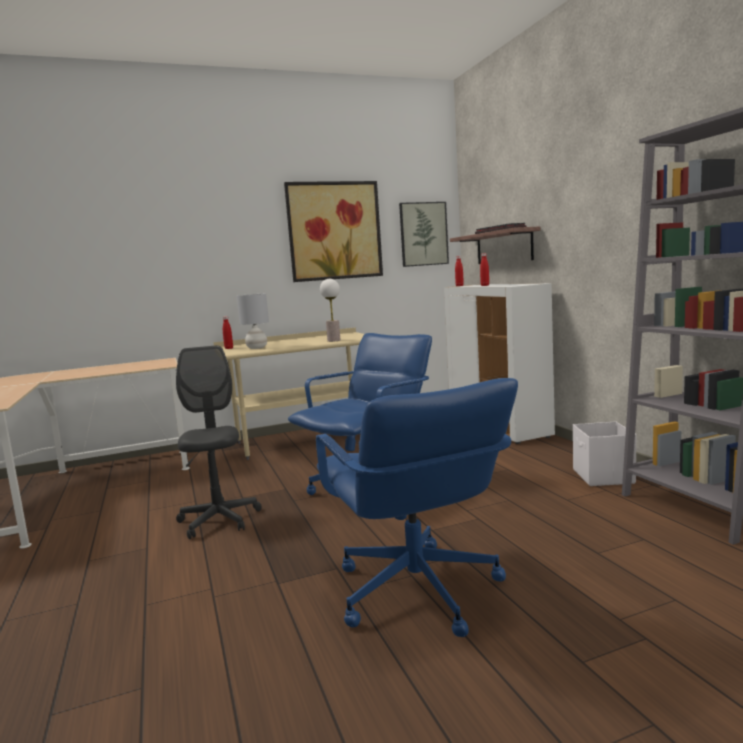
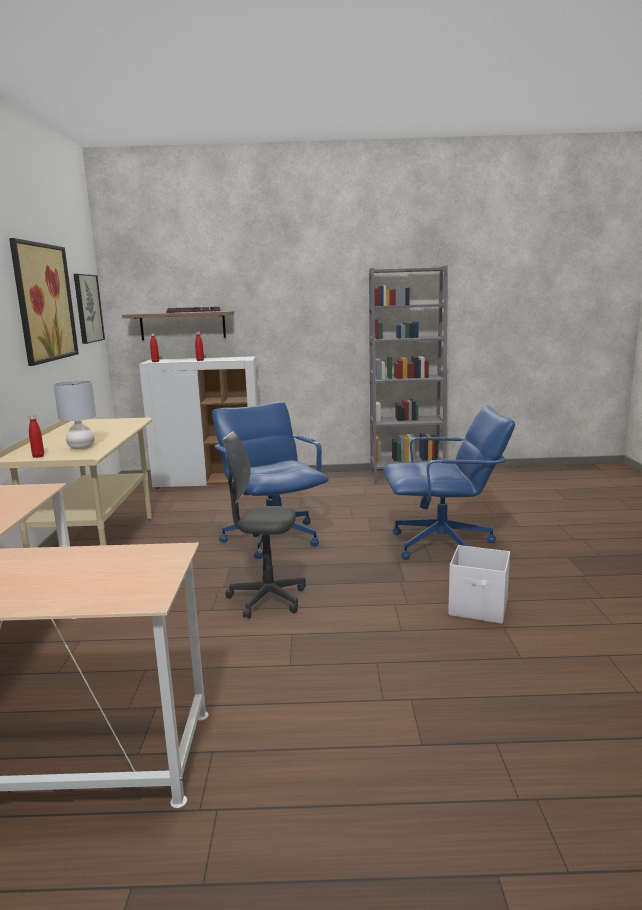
camera: 70 degrees left, 5 degrees up
(334, 340) = (122, 427): table lamp -> none
(603, 477) = (345, 481): white storage box -> white storage box (479, 608)

